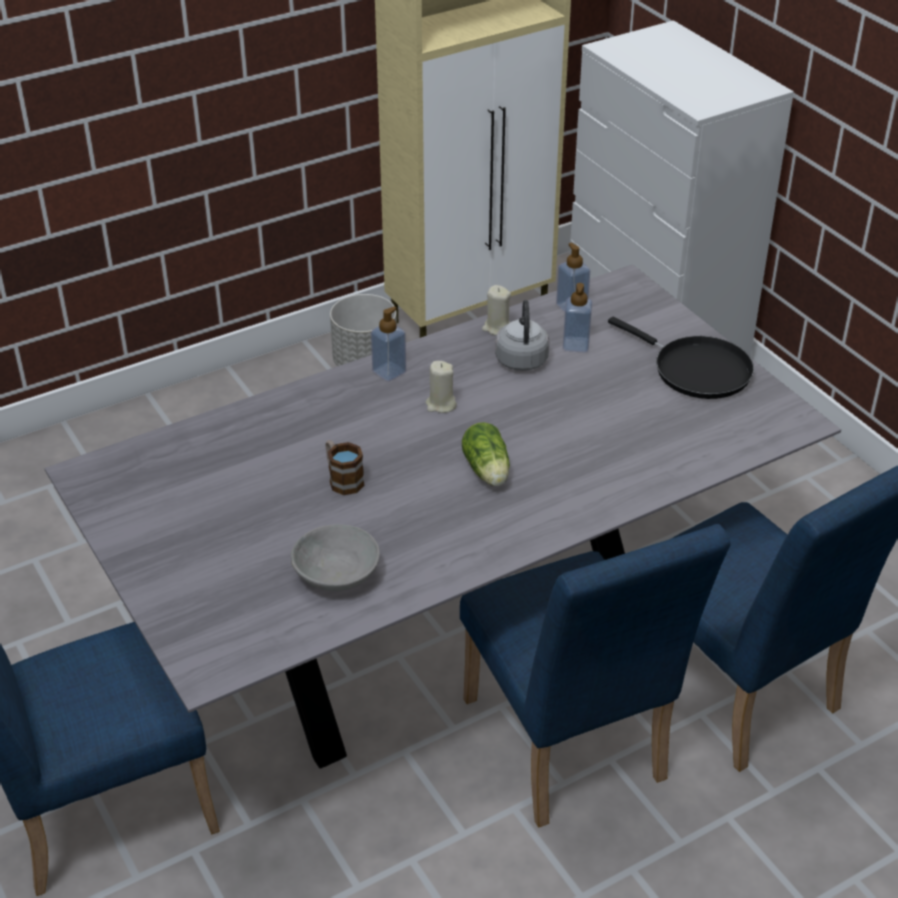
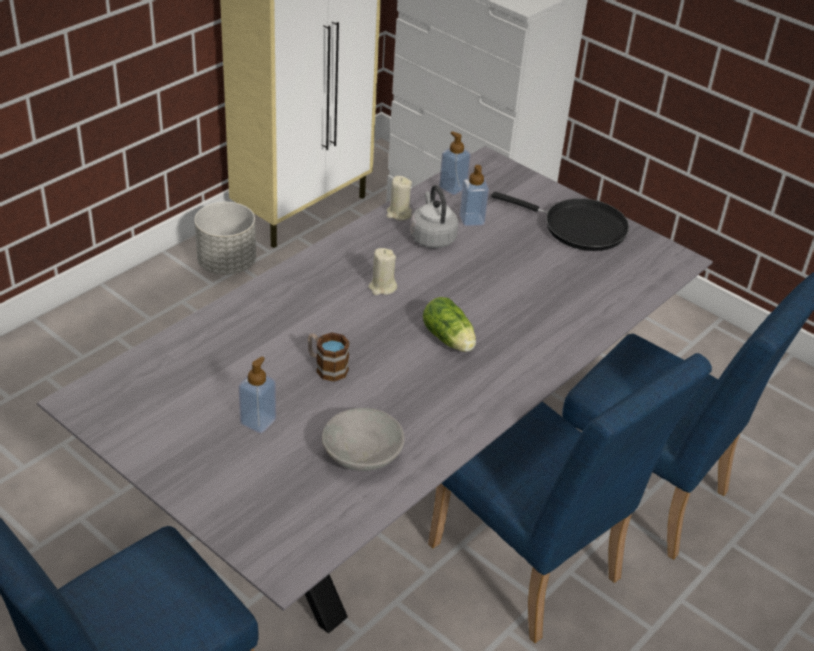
camera: 20 degrees left, 0 degrees up
(389, 372) = (323, 265): soap dispenser -> soap dispenser (258, 421)

